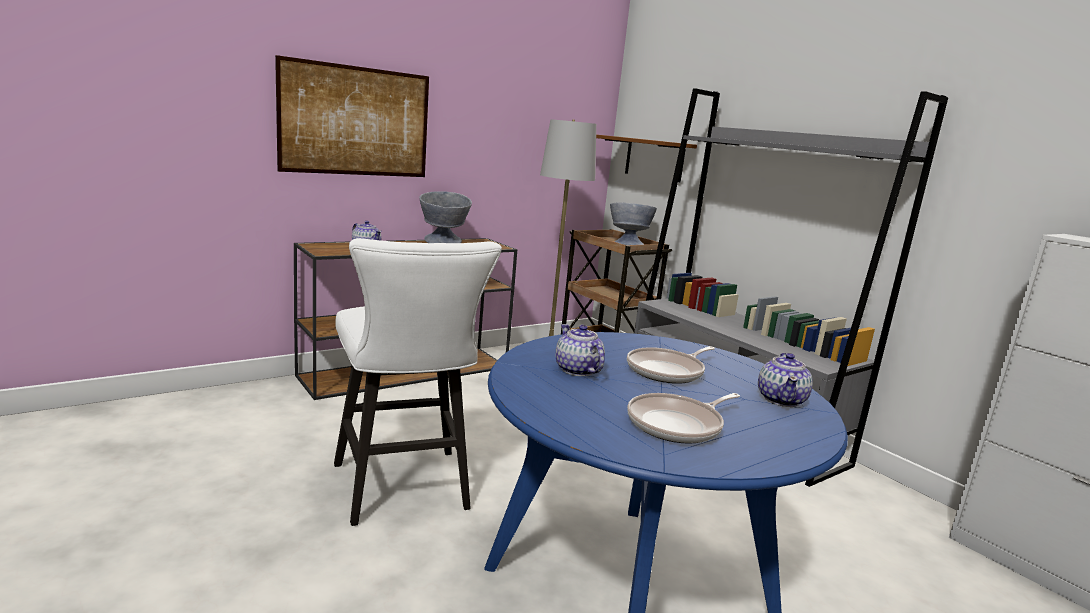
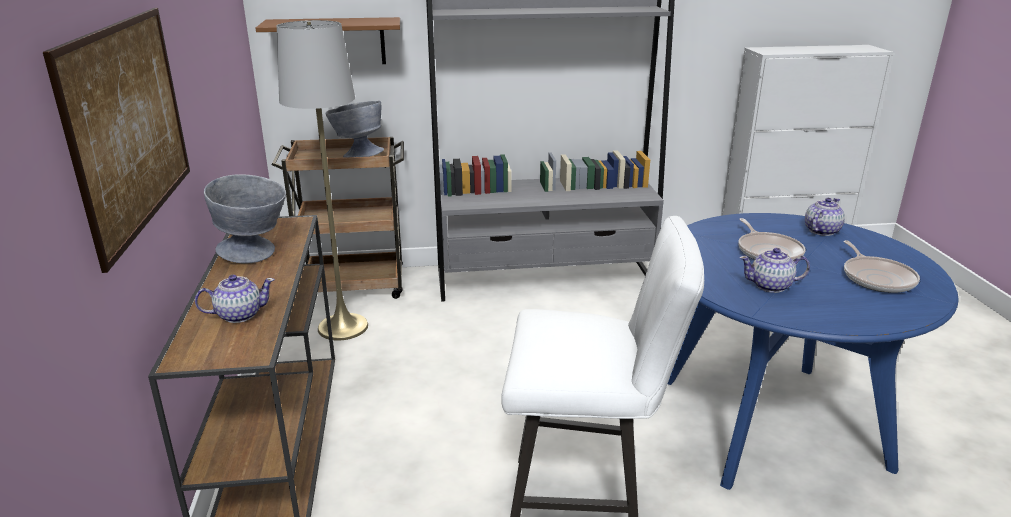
camera: 60 degrees left, 10 degrees up
(781, 400) = (821, 231): teapot -> teapot turned 90 degrees counterclockwise

